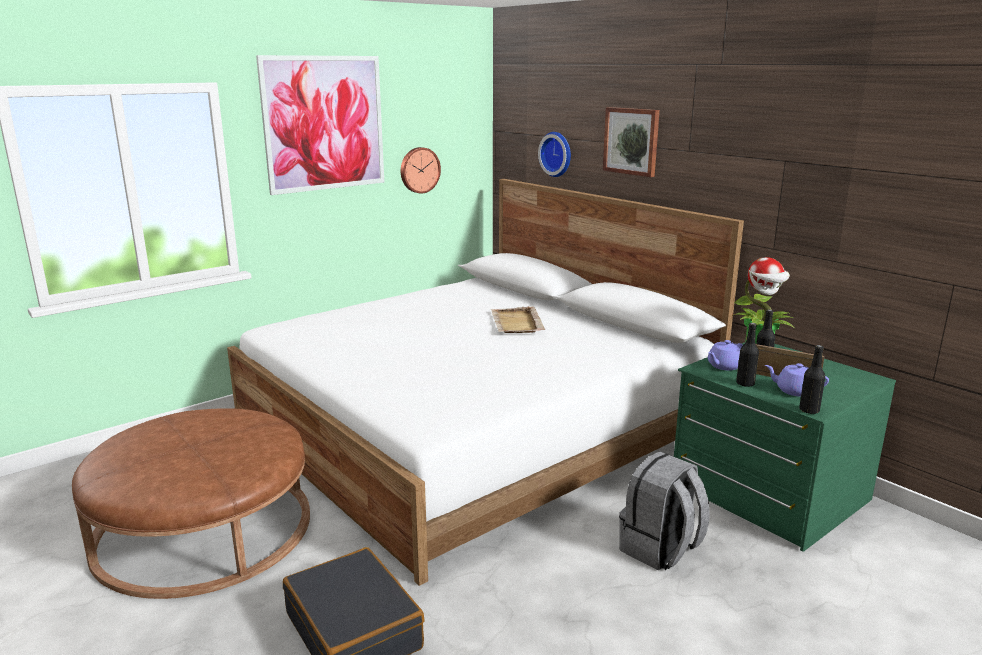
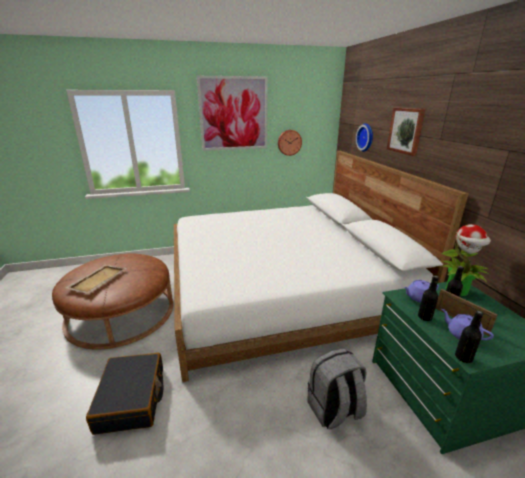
camera: 25 degrees right, 5 degrees up
(516, 323) = (311, 236): beige tray -> beige tray (97, 280)

